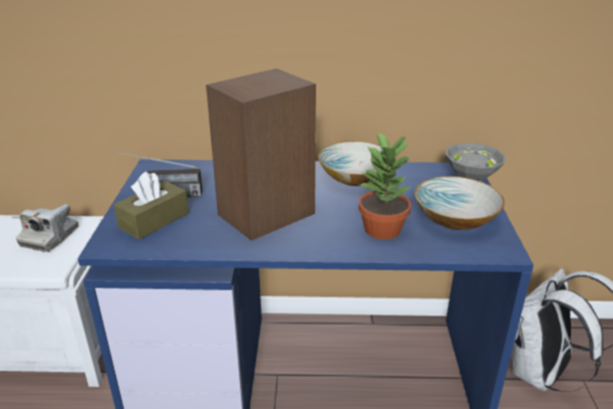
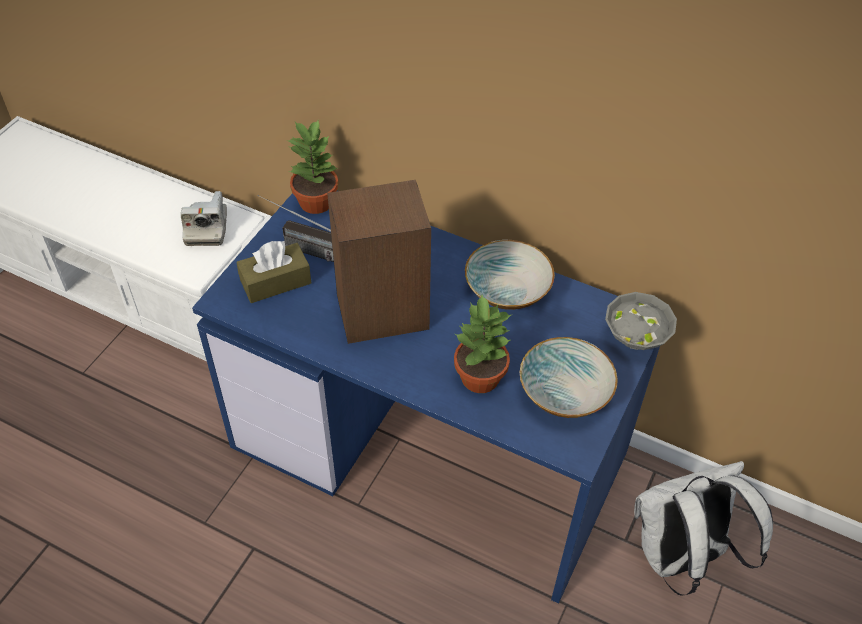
camera: 25 degrees right, 20 degrees up
(50, 237) = (206, 228): camera -> camera turned 45 degrees counterclockwise
(159, 168) = (316, 201): none -> potted plant

